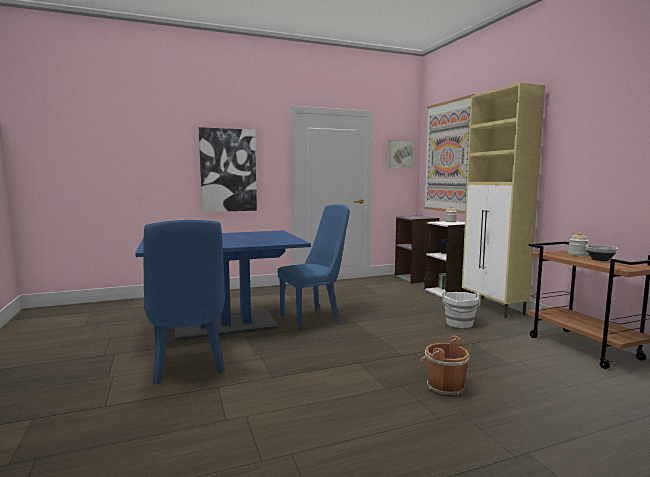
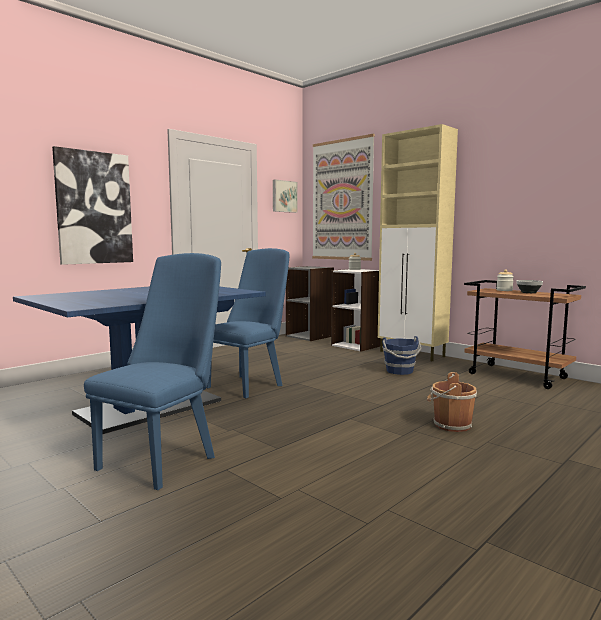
camera: 25 degrees left, 0 degrees up
(188, 368) = (163, 459): blue chair -> blue chair turned 105 degrees counterclockwise
(459, 323) = (400, 371): white bucket -> blue bucket

